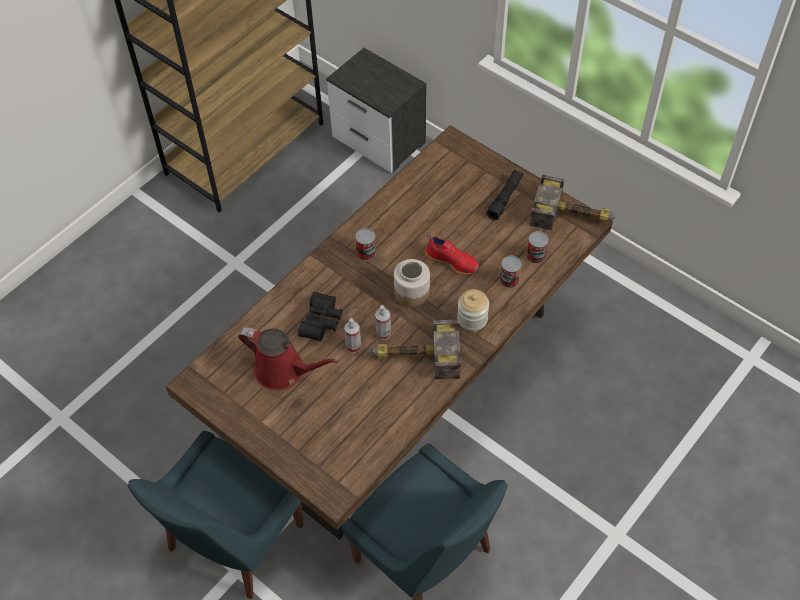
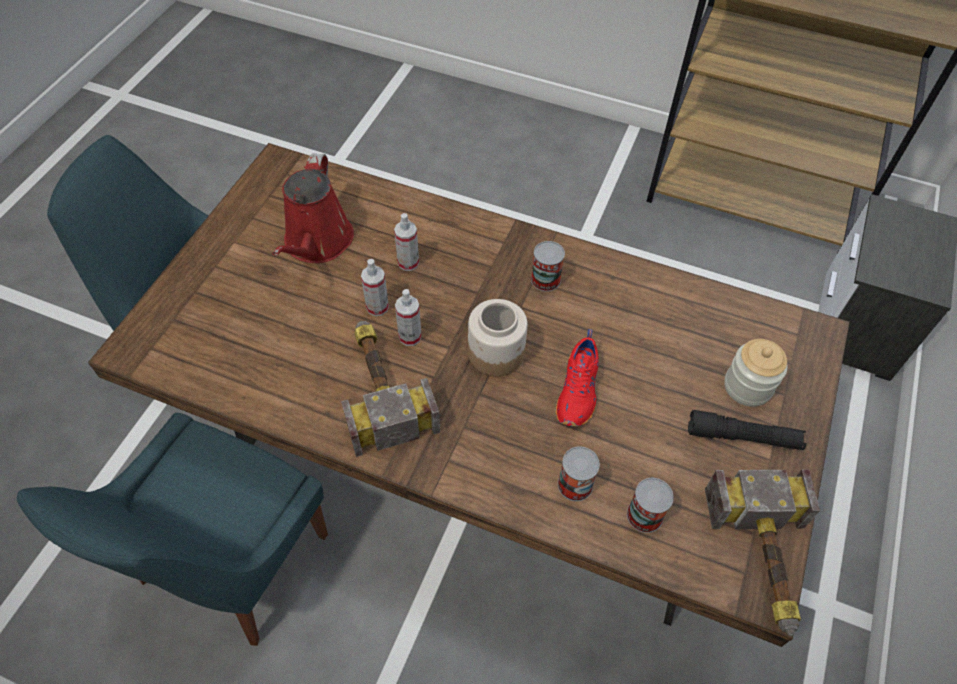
camera: 70 degrees right, 0 degrees up
(323, 321) = (408, 263): black binoculars -> spray bottle
(472, 319) = (475, 447): jar -> jar (747, 386)

